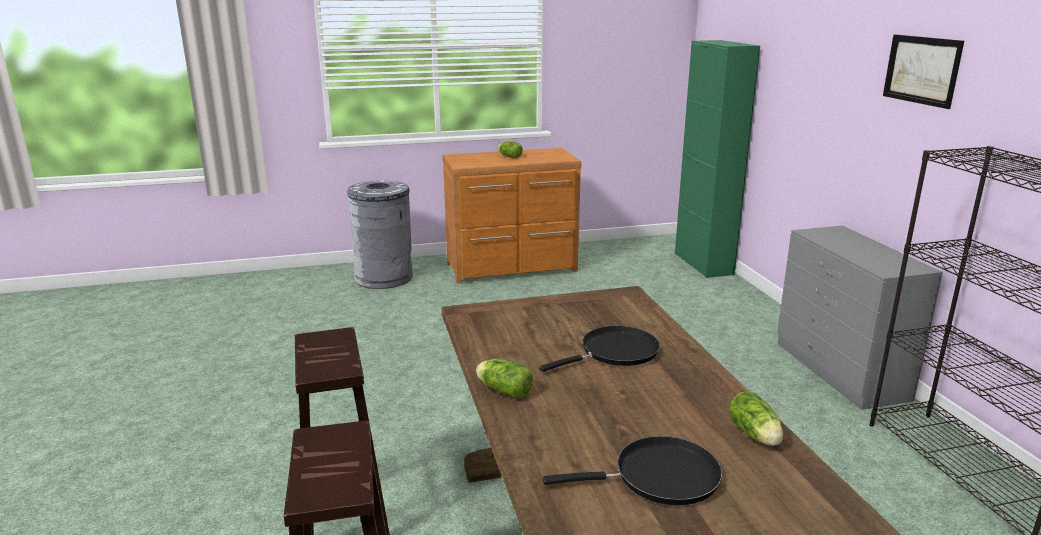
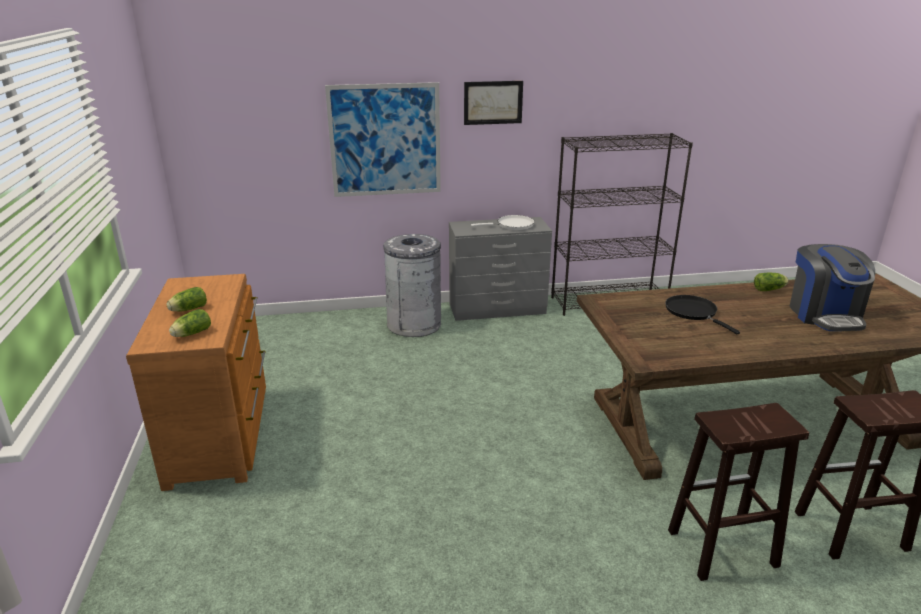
camera: 85 degrees left, 5 degrees up
(384, 278) = (182, 557): grey trash can -> grey trash can (414, 324)
(503, 390) = (764, 350): lettuce -> lettuce (191, 334)
(659, 477) = (824, 315): black frying pan -> coffee machine
(703, 264) = (286, 321): green cabinet -> none
(813, 98) = (385, 140): none -> picture
(873, 255) = (512, 225): none -> white frying pan

